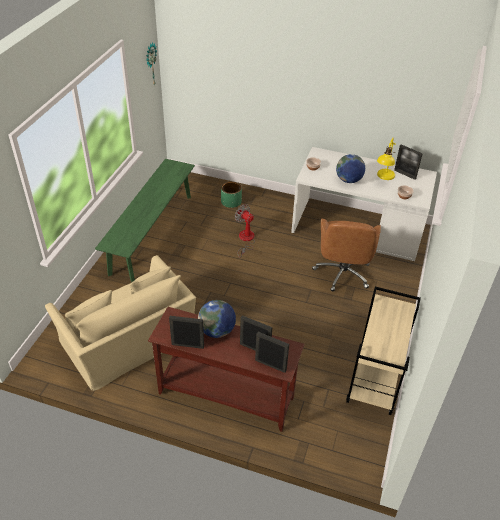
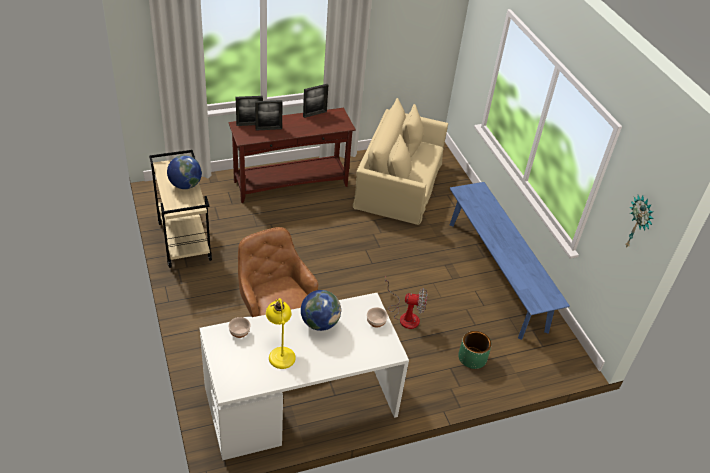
camera: 140 degrees right, 0 degrees up
(152, 233) = (496, 275): green bench -> blue bench
(217, 331) = (305, 128): globe -> globe (185, 185)
(405, 174) = (258, 372): picture frame -> none

